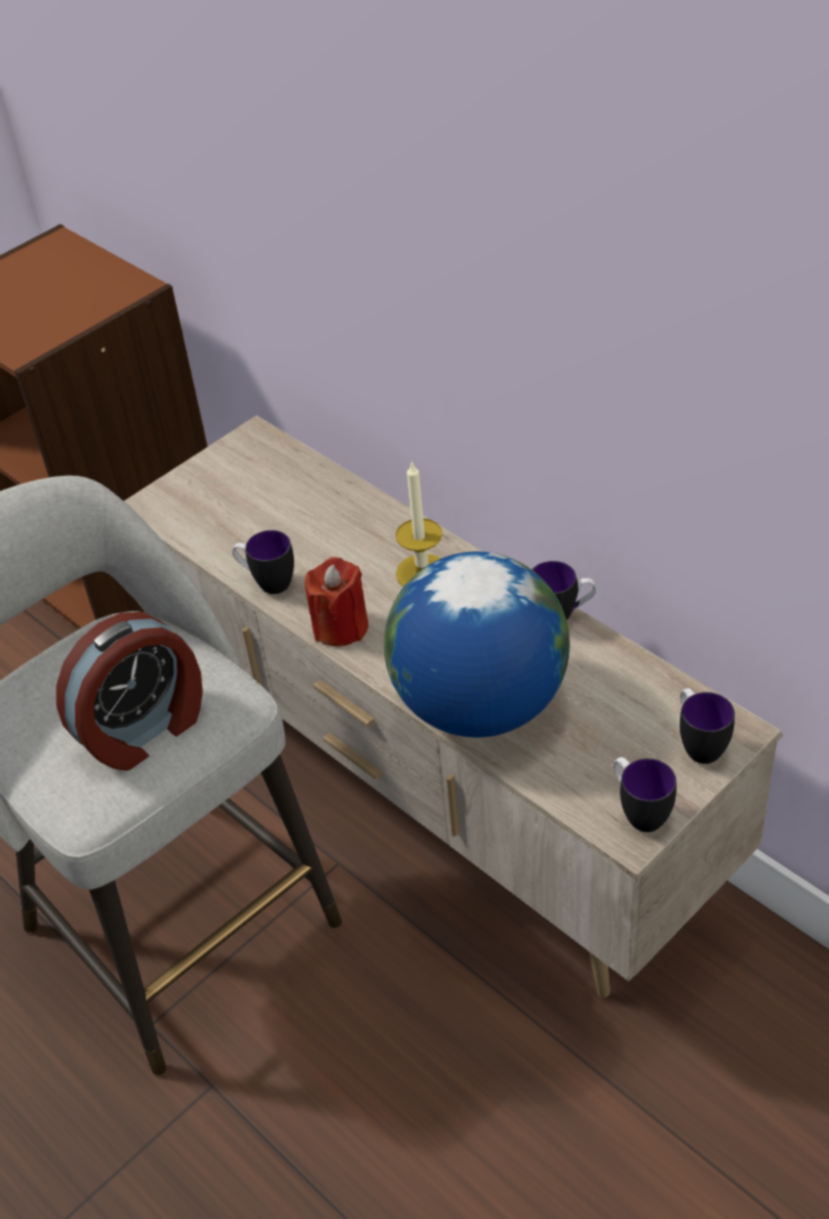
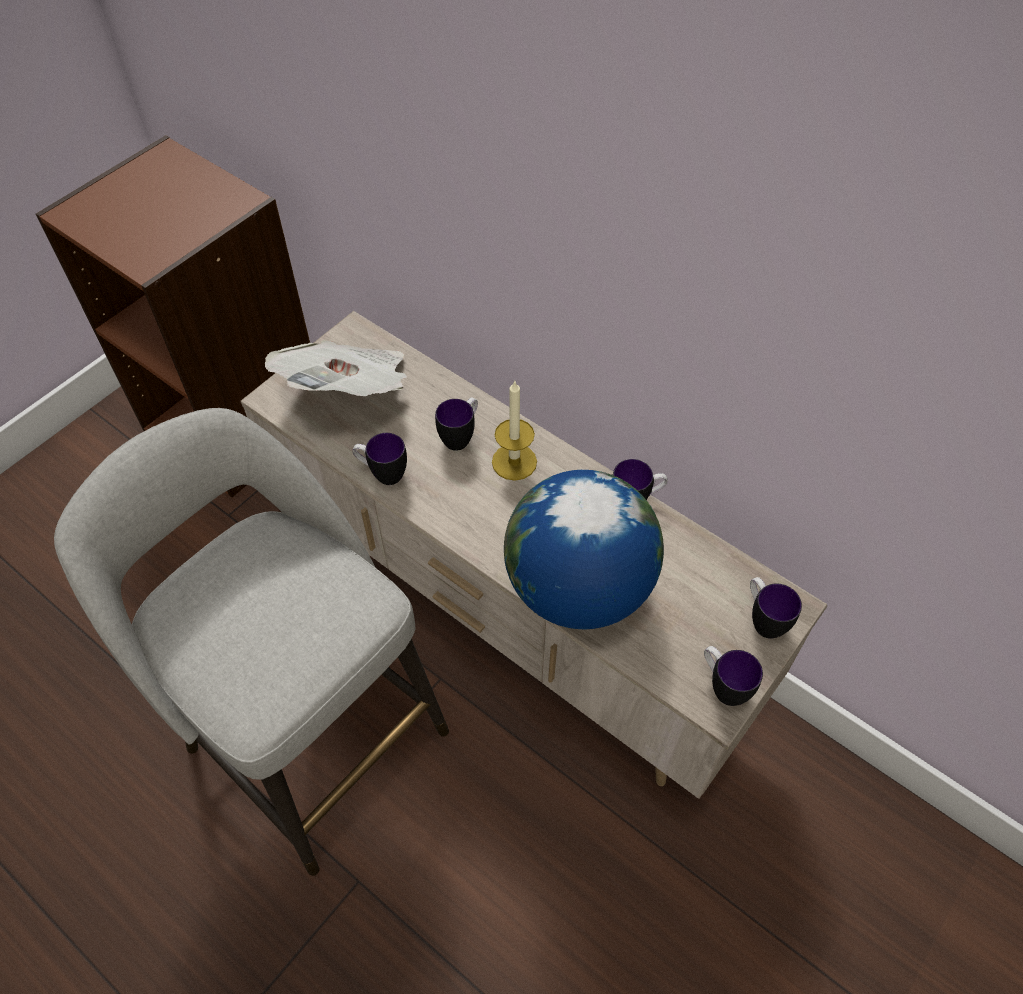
camera: 10 degrees left, 10 degrees up
(144, 730) = (298, 636): alarm clock -> none
(240, 497) = (349, 391): none -> newspaper
(340, 627) = (451, 516): red candle -> none
(363, 546) = (461, 436): none -> mug

